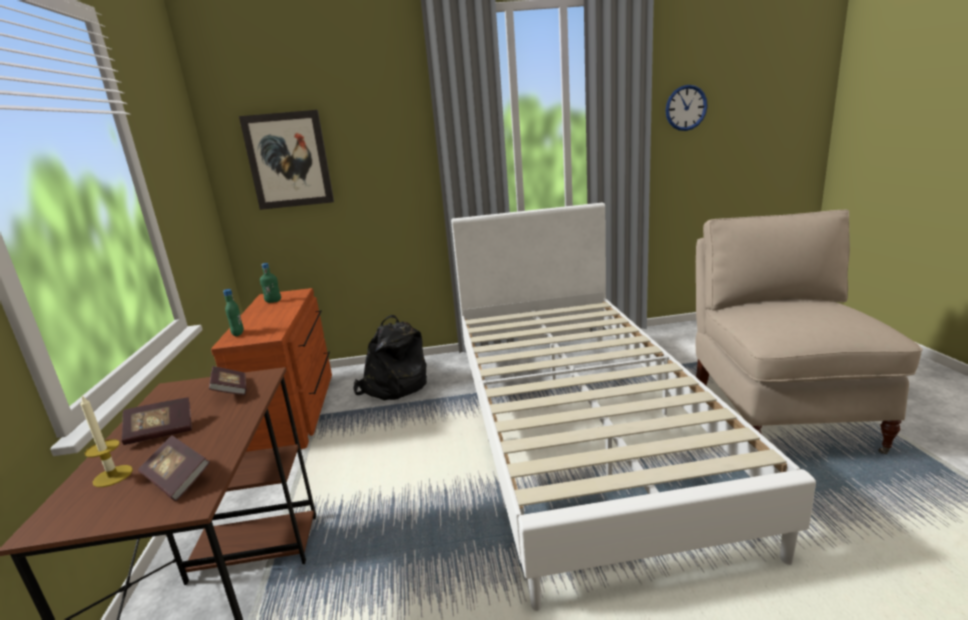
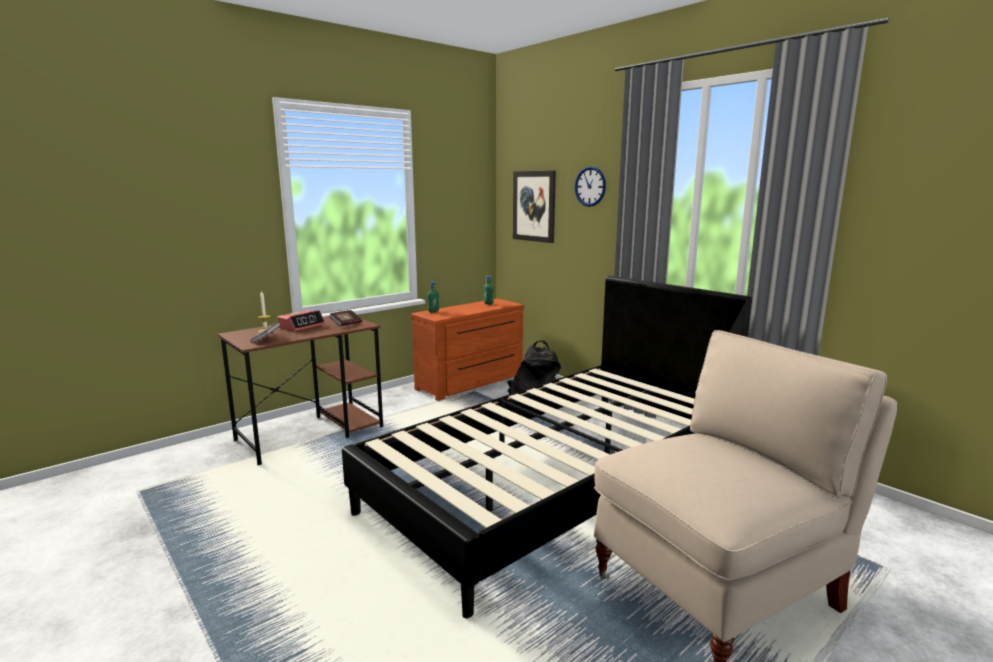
camera: 55 degrees right, 5 degrees down
(161, 432) = (301, 326): book -> alarm clock
(579, 429) = (558, 483): white bed -> black bed
(686, 108) = (917, 202): wall clock -> wall clock (590, 186)

